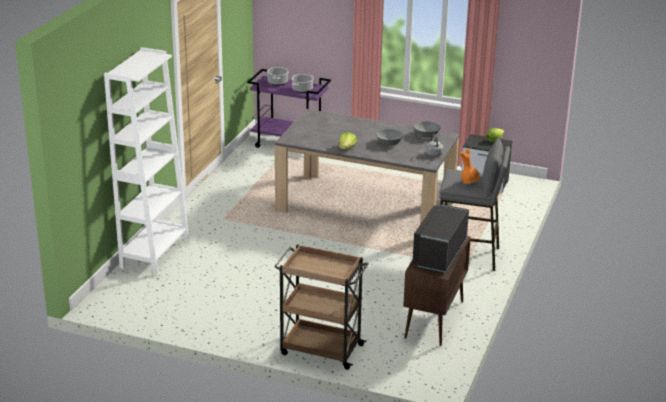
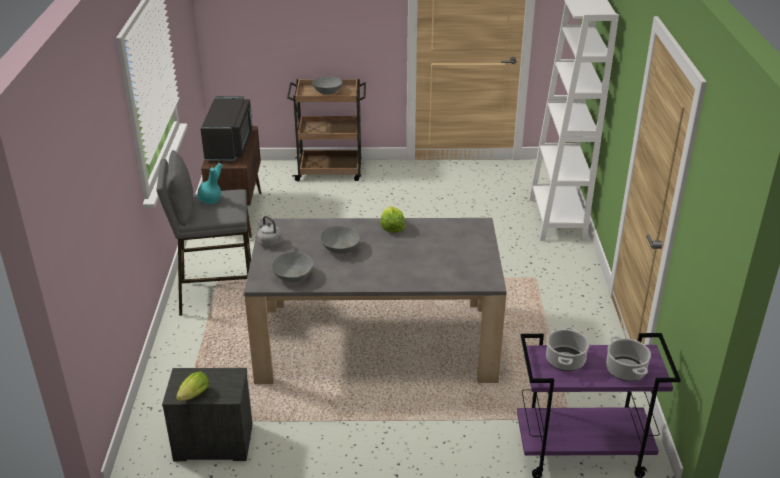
camera: 160 degrees right, 5 degrees up
(320, 267) = (327, 92): none -> grey bowl
(469, 182) = (210, 201): orange vase -> turquoise vase

